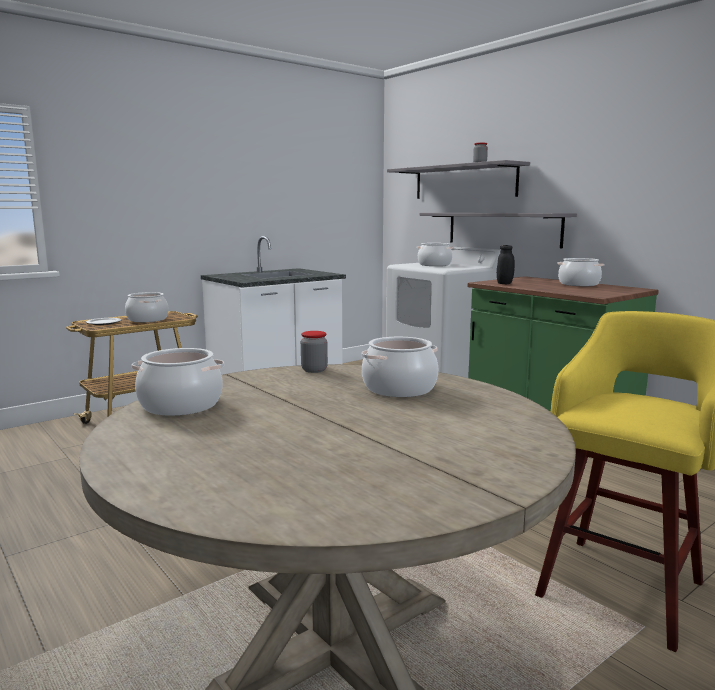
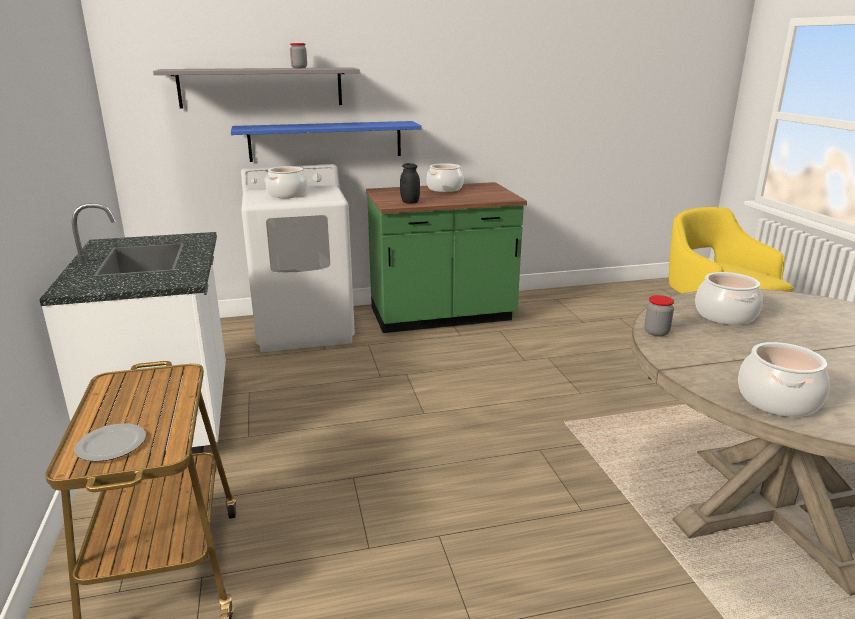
camera: 65 degrees left, 10 degrees up
(148, 319) = (155, 401): cooking pot -> none
(502, 229) = (326, 141): grey shelf -> blue shelf

